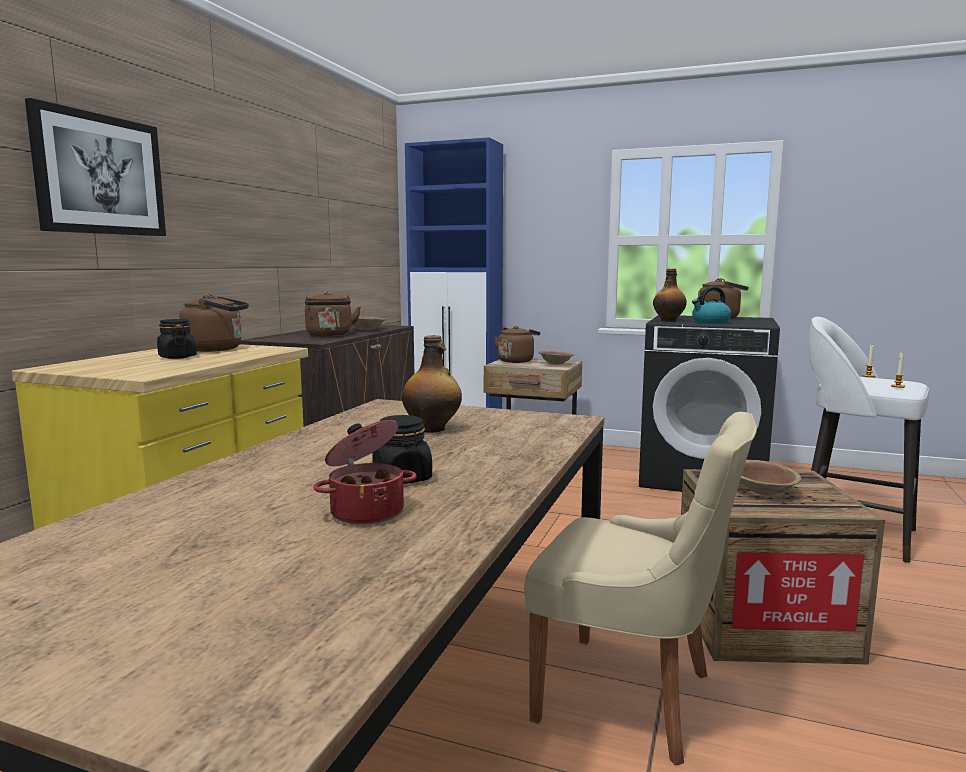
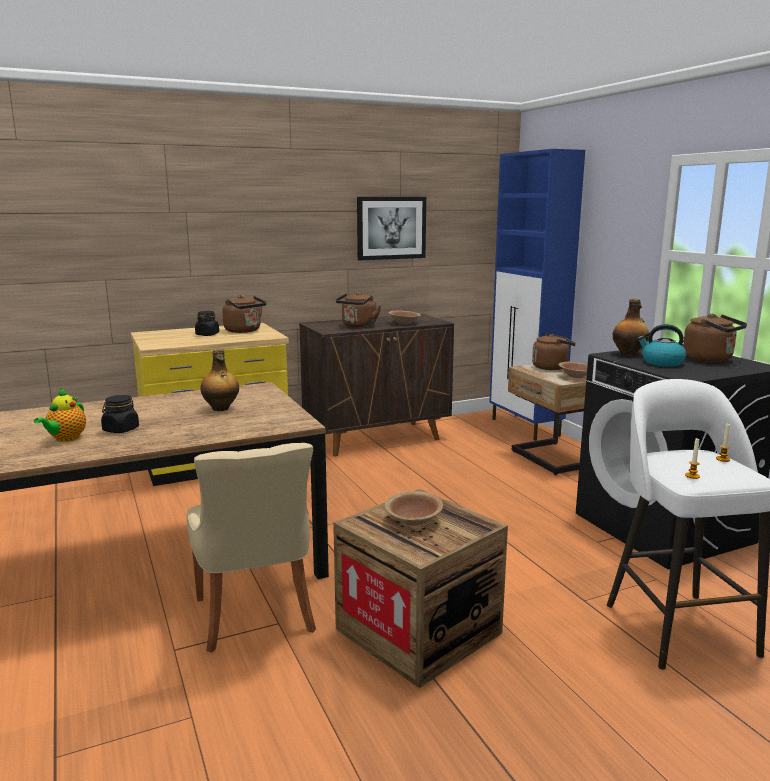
camera: 45 degrees right, 5 degrees up
(100, 175) = (192, 220): picture -> picture (391, 228)
(366, 512) = (65, 439): cooking pot -> teapot

